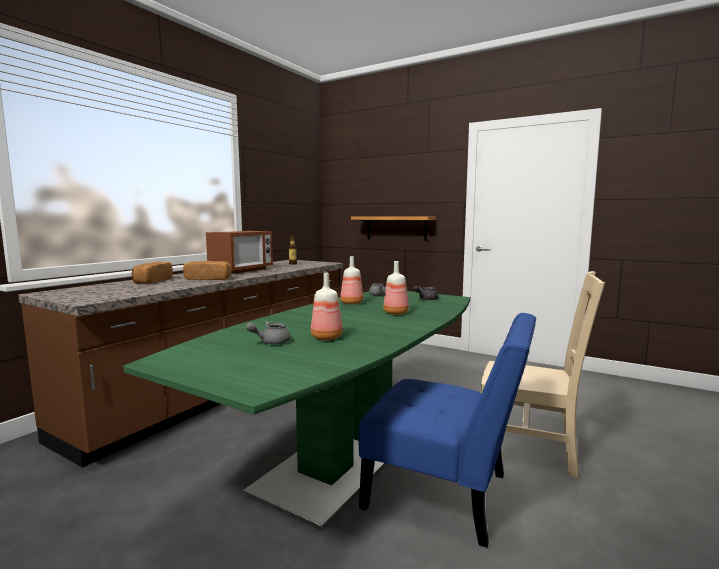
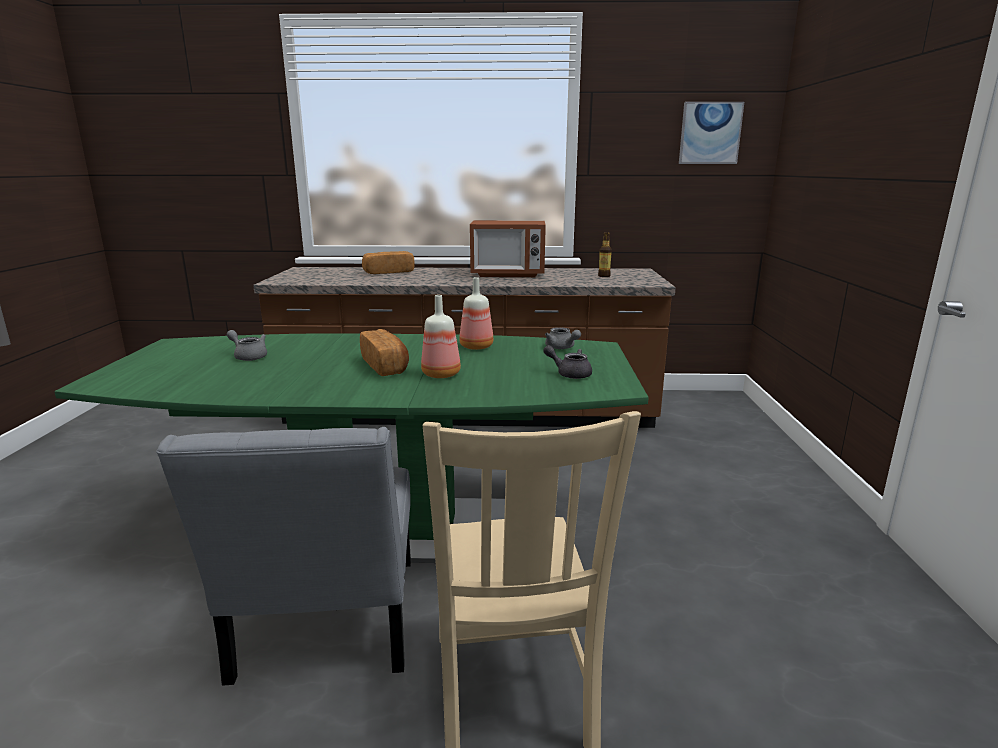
camera: 60 degrees right, 10 degrees up
(208, 279) = (426, 279): bread -> bread (386, 366)
(297, 179) = (710, 133): none -> picture
(326, 337) = (280, 369): bottle -> none
(396, 228) = (842, 233): shelf -> none
(445, 494) = (326, 626): blue chair -> grey chair

